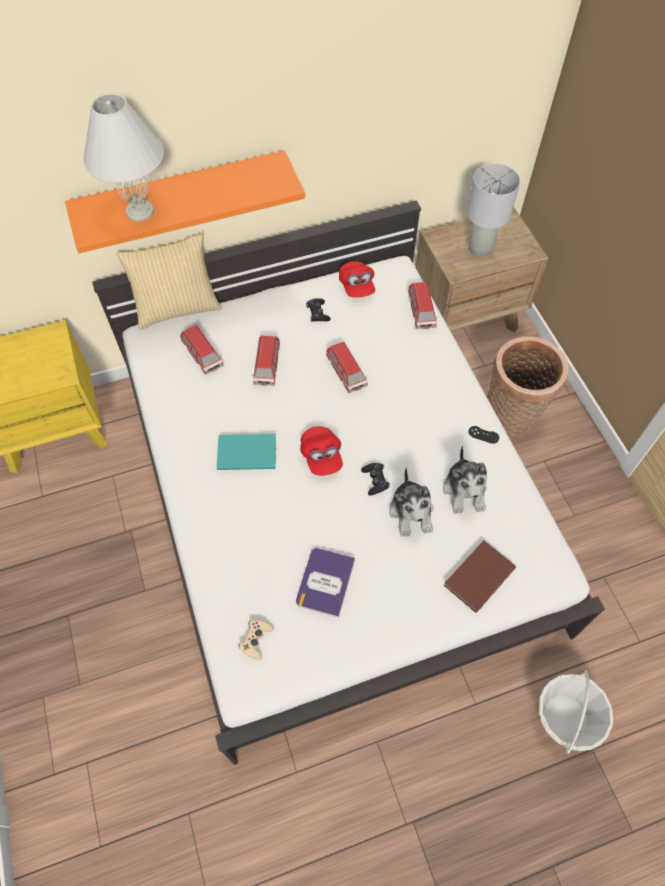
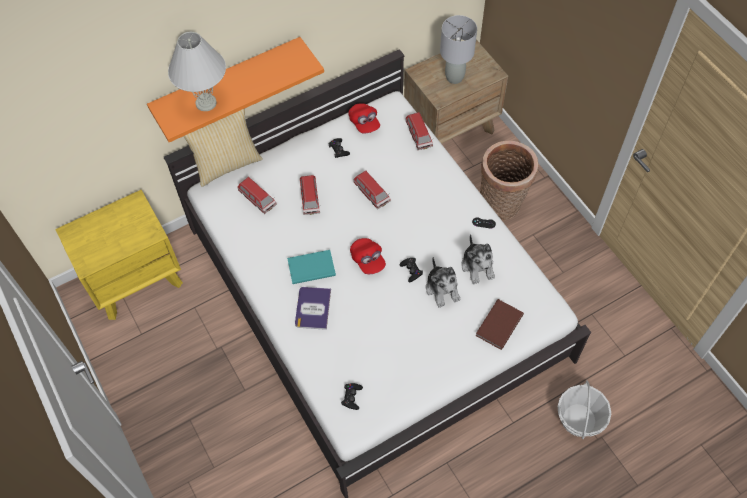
camera: 10 degrees left, 0 degrees up
(256, 640) = (352, 397): beige game controller -> black game controller
(325, 582) = (391, 349): book -> book (313, 308)

